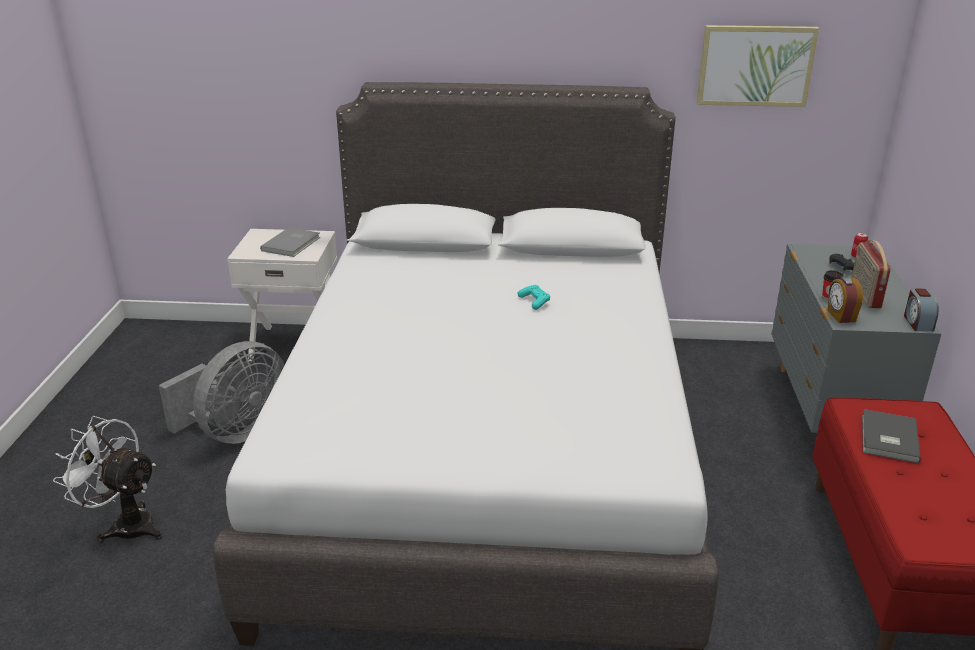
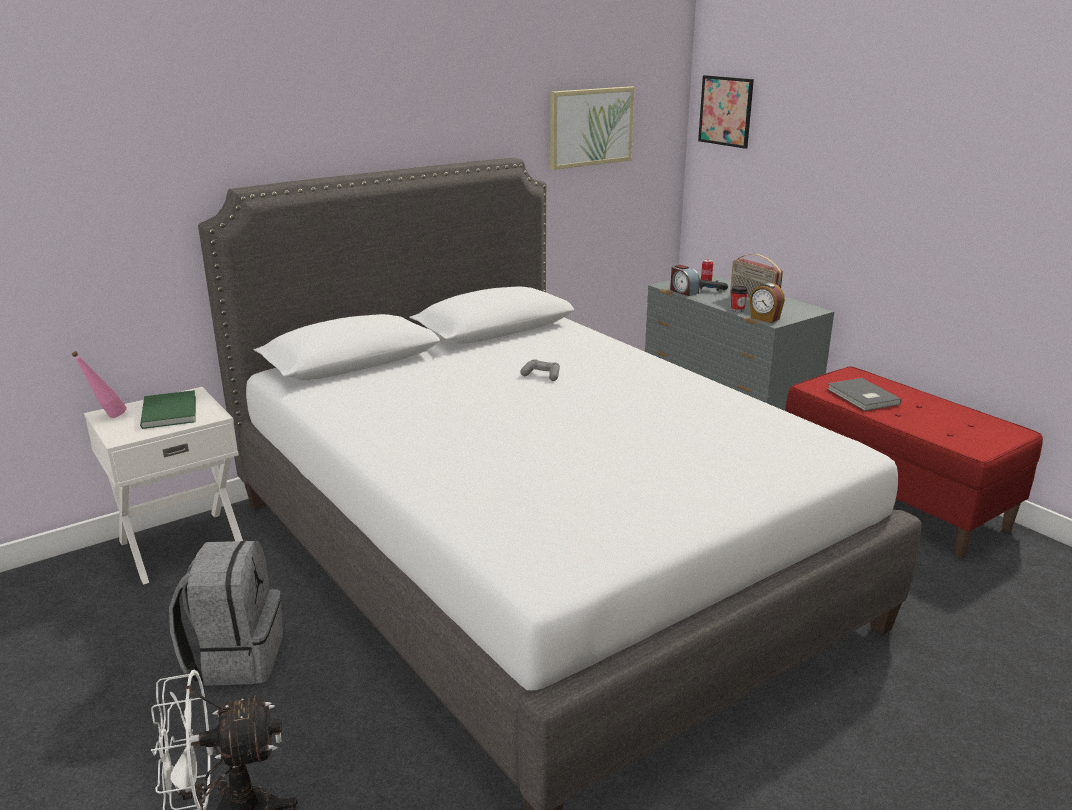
camera: 40 degrees left, 5 degrees down
(236, 432) = (236, 657): grey fan -> grey backpack
(255, 236) = (107, 418): none -> pink bottle
(292, 244) = (171, 411): grey book -> green book
(534, 301) = (541, 375): turquoise game controller -> grey game controller
(917, 322) = (811, 309): alarm clock -> alarm clock (683, 291)
(926, 69) = (725, 111): none -> picture

